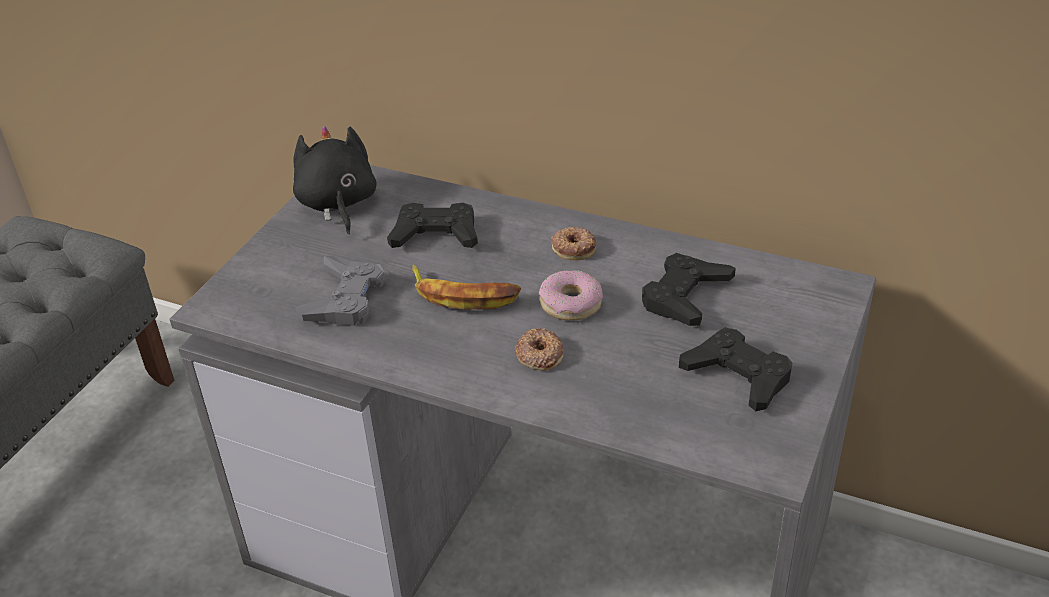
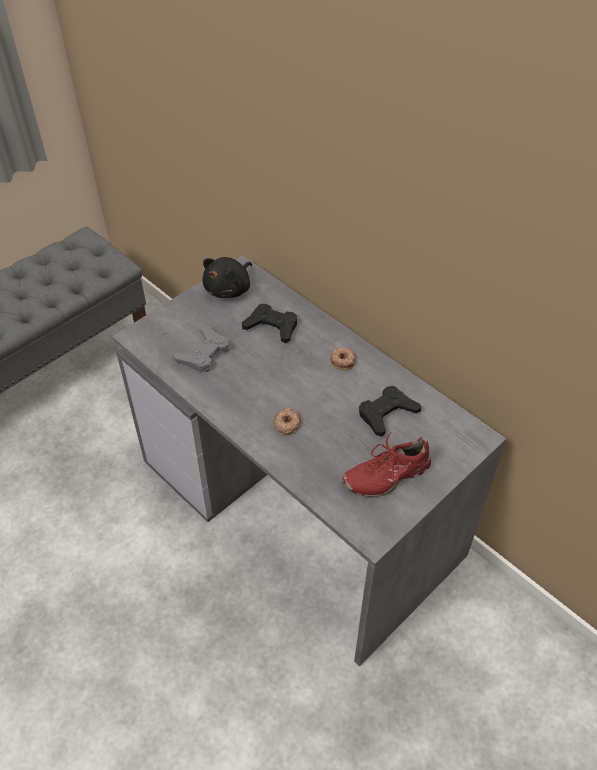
camera: 20 degrees right, 10 degrees up
(337, 204) = (229, 289): black plush toy -> black plush toy turned 150 degrees counterclockwise
(464, 294) = (267, 371): banana -> none
(570, 303) = (320, 397): donut -> none
(738, 375) = (386, 475): black game controller -> red shoe

